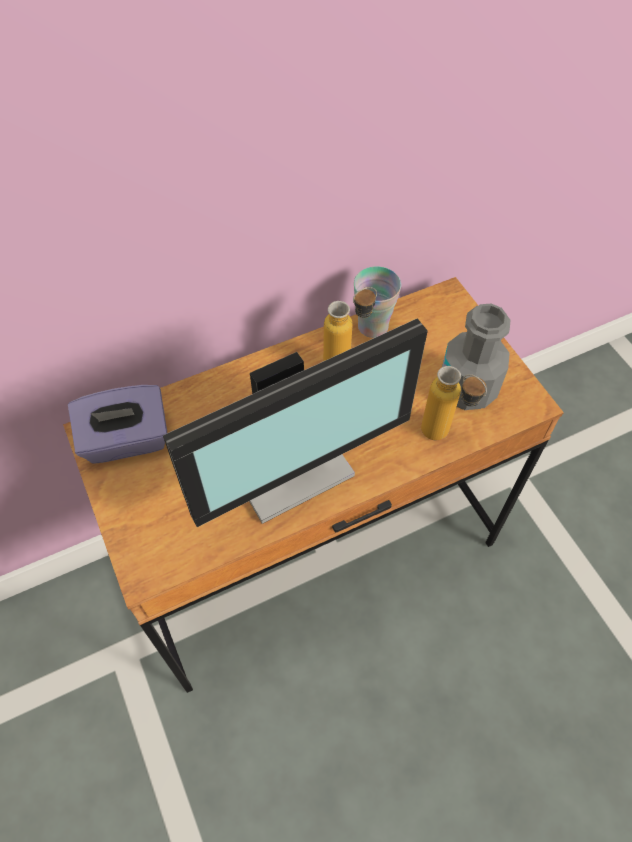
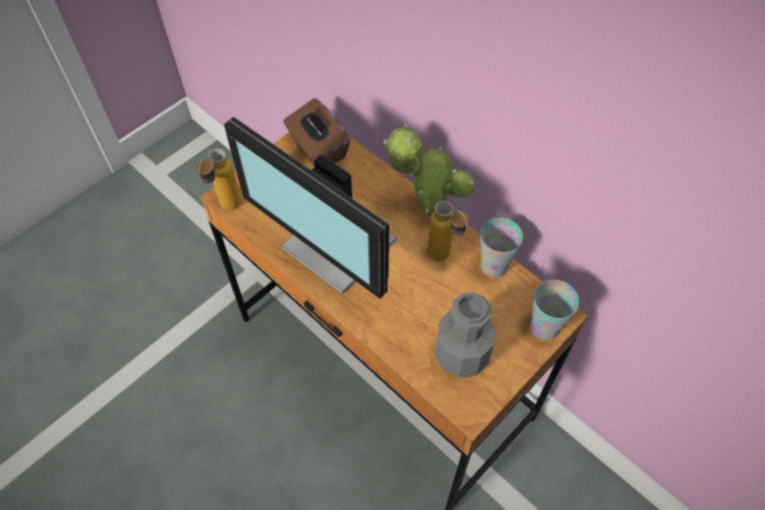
camera: 70 degrees right, 0 degrees up
(127, 441) = (317, 149): purple tissue box -> brown tissue box
(276, 359) = (427, 211): none -> potted plant
(444, 436) = (404, 348): bottle -> bottle (226, 209)
(457, 312) = (544, 327): none -> cup

